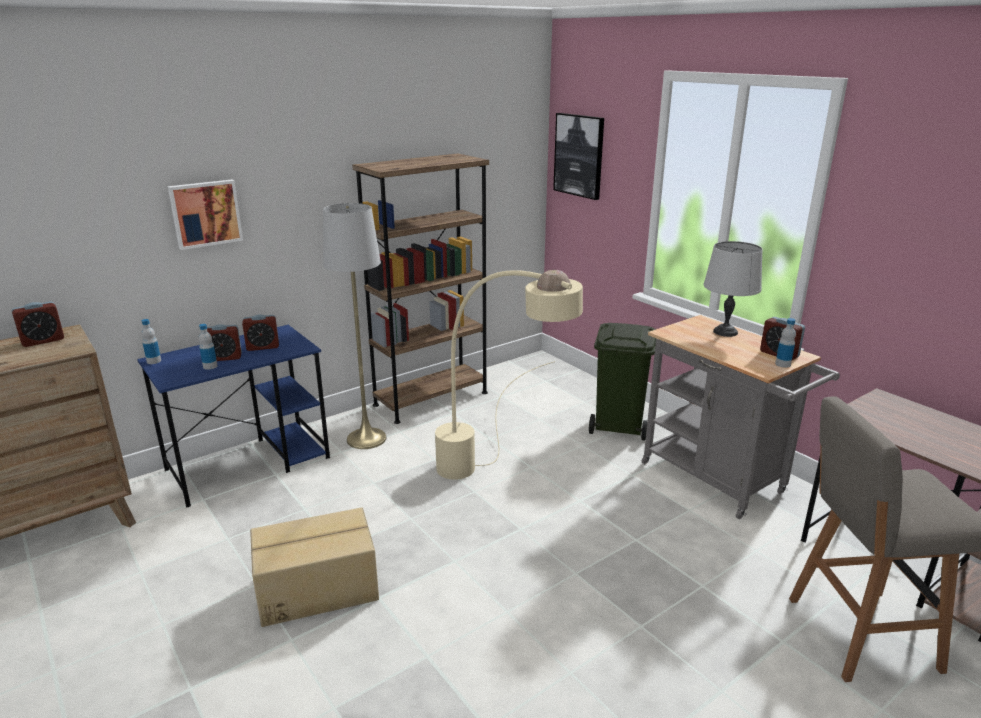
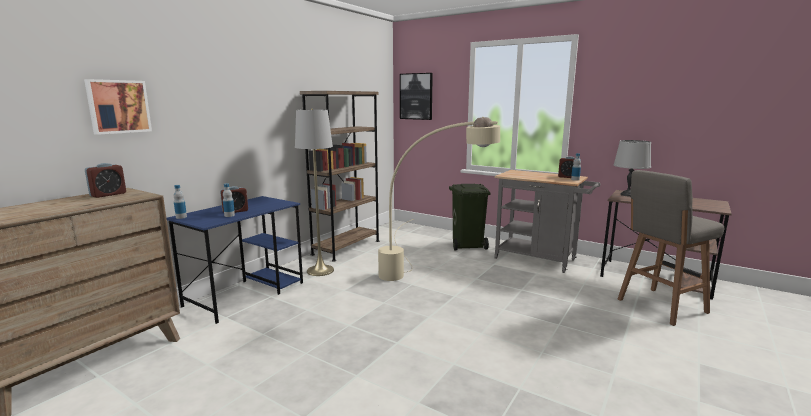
camera: 20 degrees left, 10 degrees down
(205, 213) = (214, 113): picture -> picture (118, 106)
(263, 347) = (257, 205): alarm clock -> none
(317, 588) = (351, 346): cardboard box -> none
(725, 332) = (532, 173): grey table lamp -> grey table lamp (628, 195)

